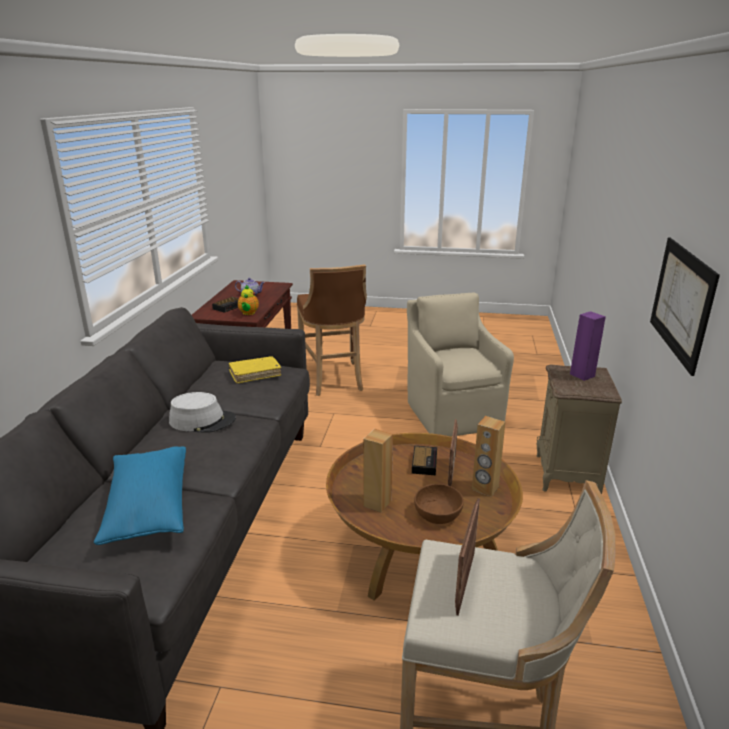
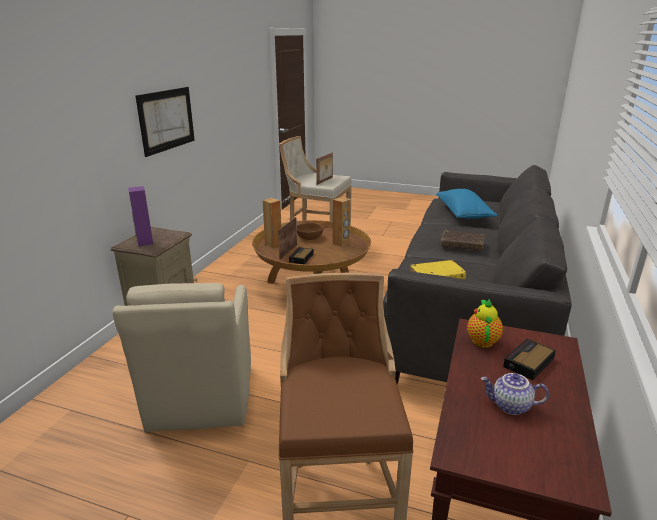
camera: 170 degrees left, 0 degrees up
(202, 420) = (462, 245): grey hat -> brown book

